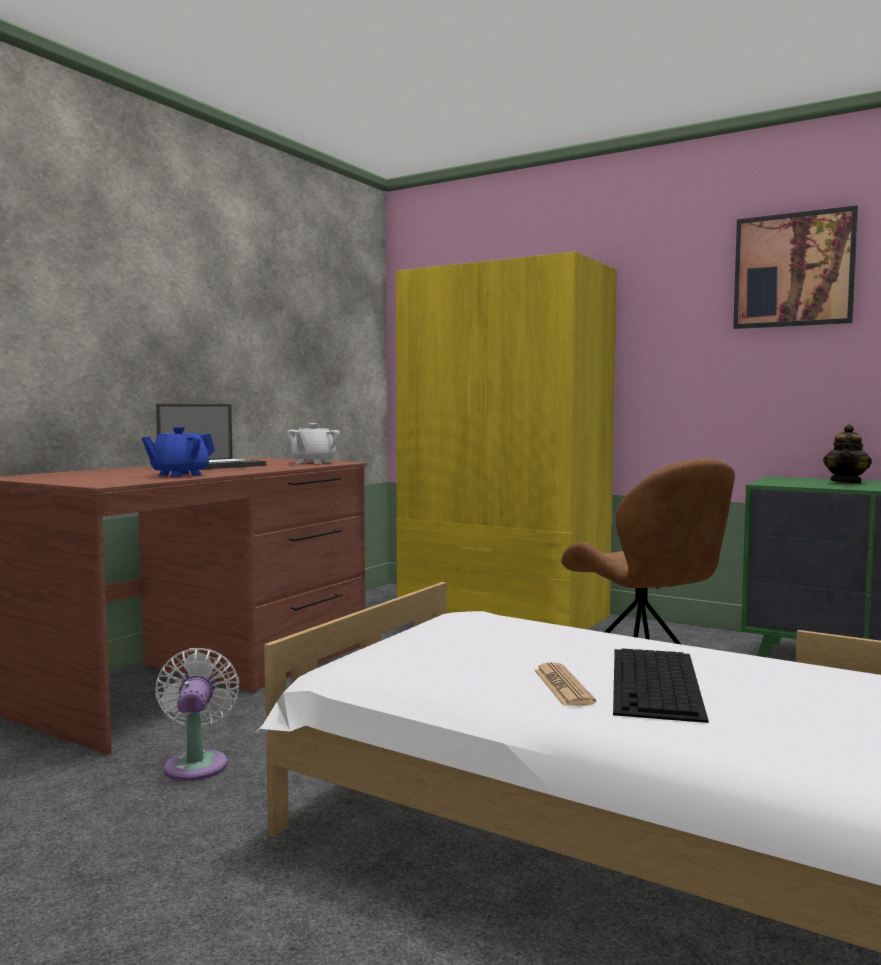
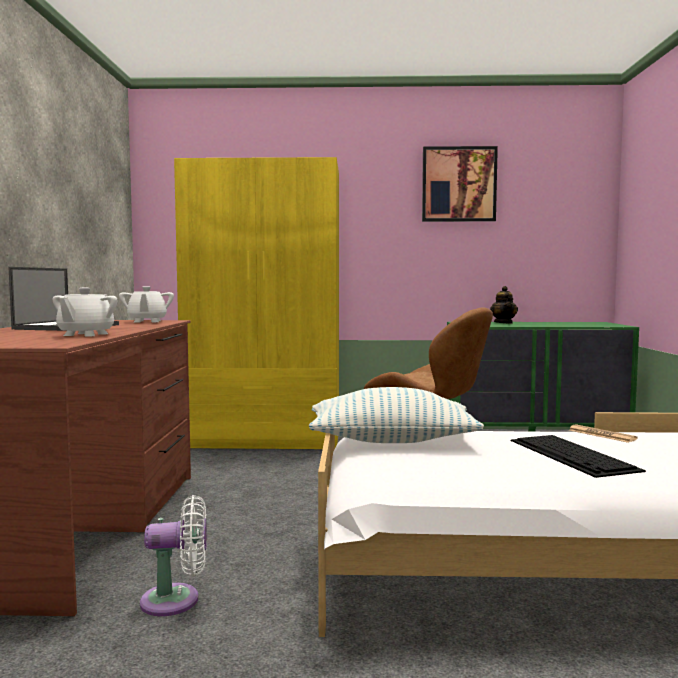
camera: 30 degrees left, 0 degrees up
(179, 475) = (85, 334): blue teapot -> white teapot
(197, 763) = (176, 600): white fan -> white fan turned 120 degrees clockwise
(465, 628) = (392, 441): none -> pillow
(563, 686) = (533, 466): newspaper -> newspaper (601, 435)

